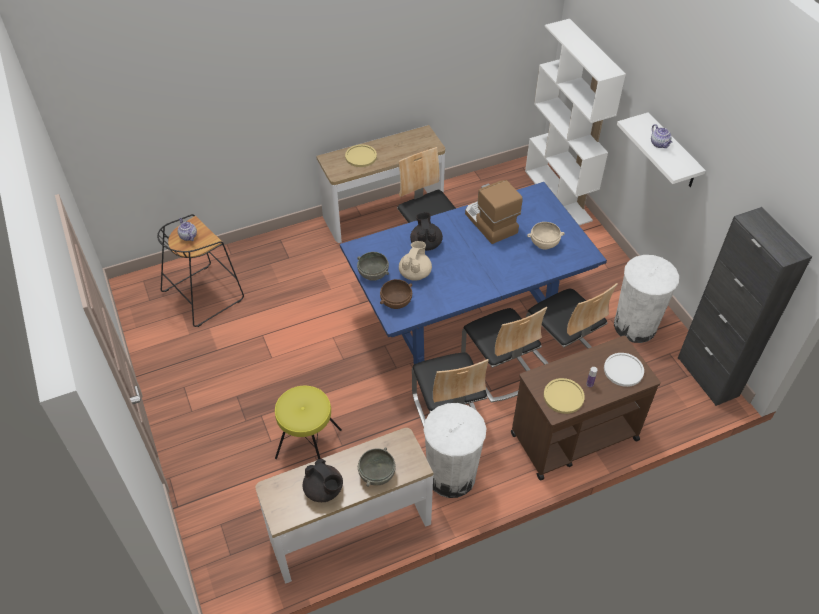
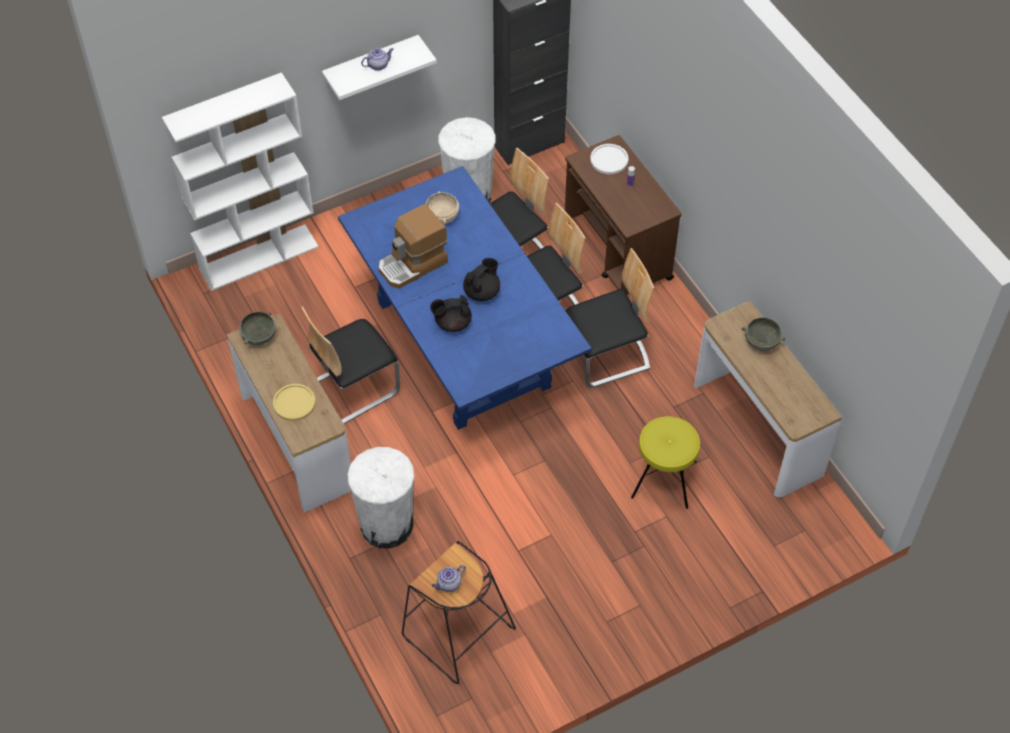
camera: 95 degrees left, 5 degrees up
(324, 490) = (787, 382): black teapot -> black teapot (482, 292)
(373, 274) = (505, 368): grey bowl -> grey bowl (259, 336)
(396, 302) = (545, 344): brown bowl -> none
(415, 273) = (499, 330): beige teapot -> none
(451, 476) = (680, 349): white trash can -> white trash can (386, 525)
(563, 396) = (647, 204): yellow plate -> none

